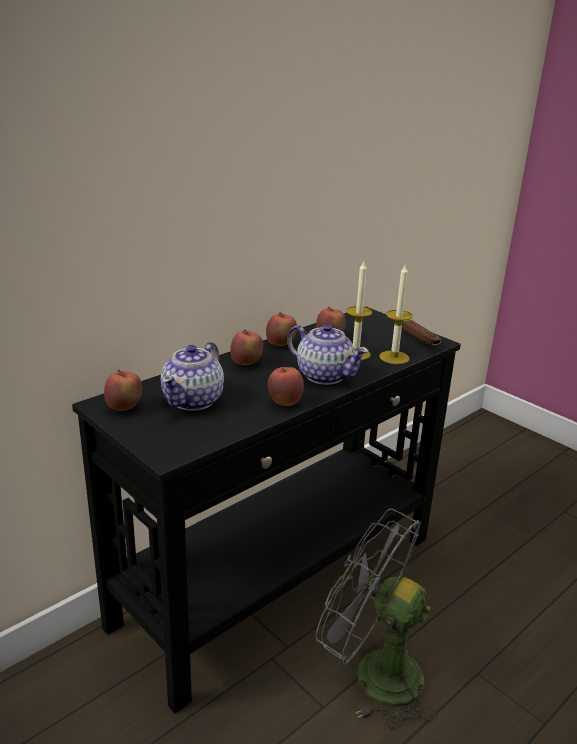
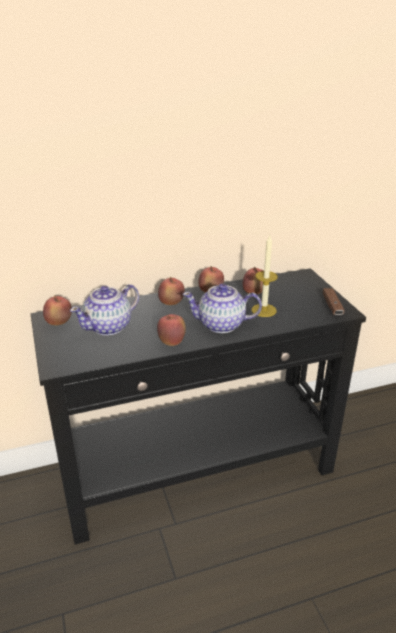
camera: 25 degrees right, 5 degrees up
(324, 375) = (222, 325): teapot -> teapot turned 120 degrees clockwise
(373, 673) = (227, 567): grey fan -> none
(394, 357) = (293, 319): candle -> none

